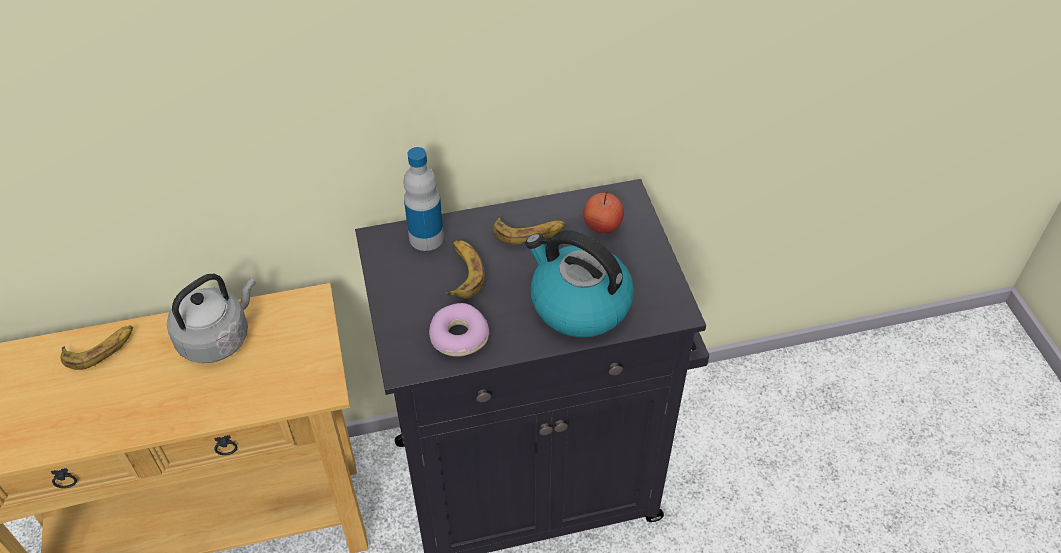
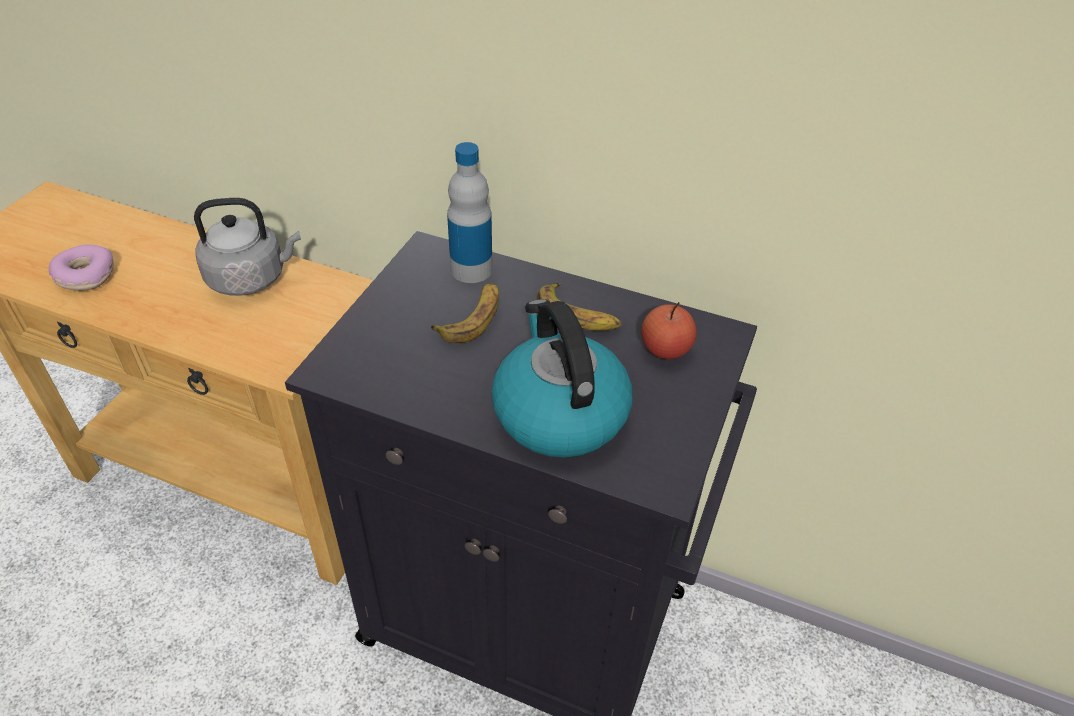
camera: 35 degrees right, 5 degrees down
(100, 350) = (161, 240): banana -> none
(458, 337) = (403, 374): donut -> donut (85, 276)

